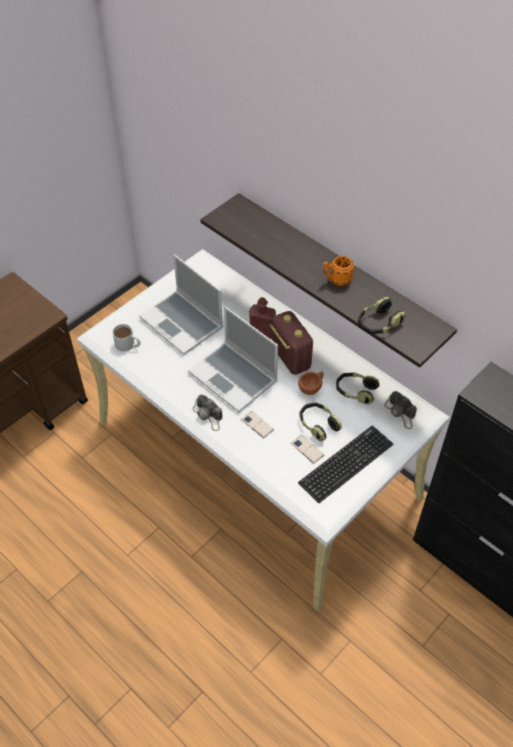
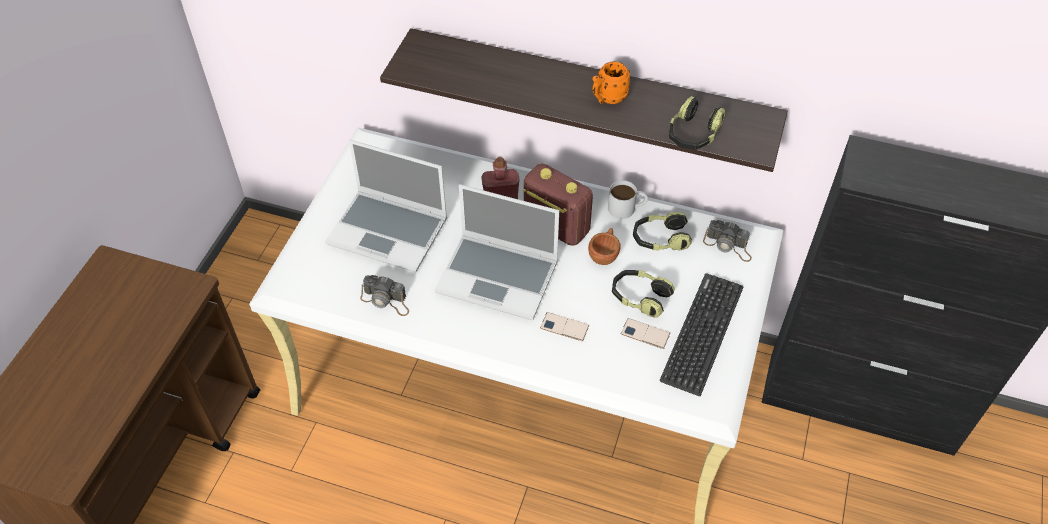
camera: 25 degrees left, 0 degrees up
(128, 345) = (331, 287): white mug -> white mug (627, 208)
(208, 416) = (494, 340): camera -> camera (386, 300)

